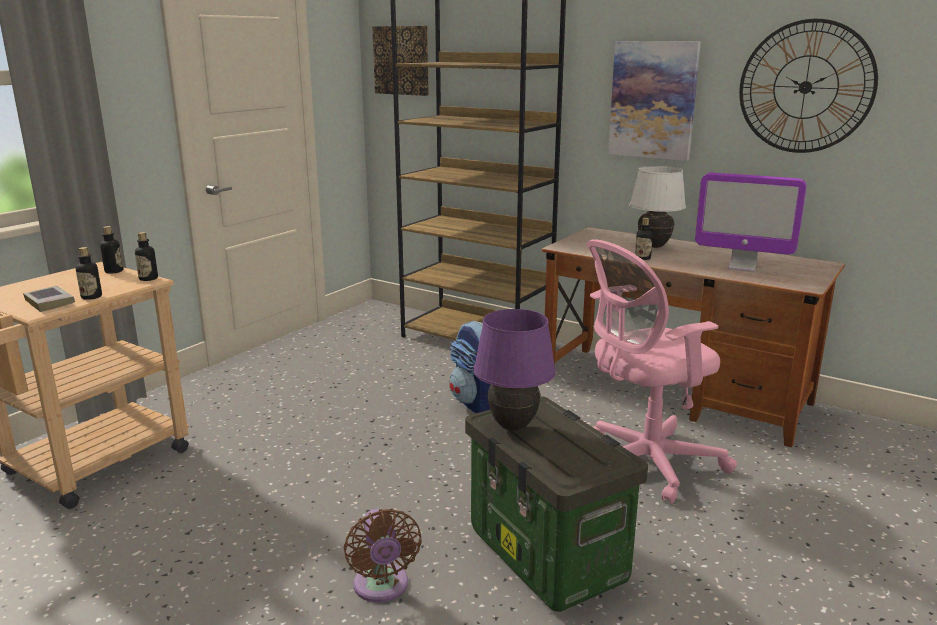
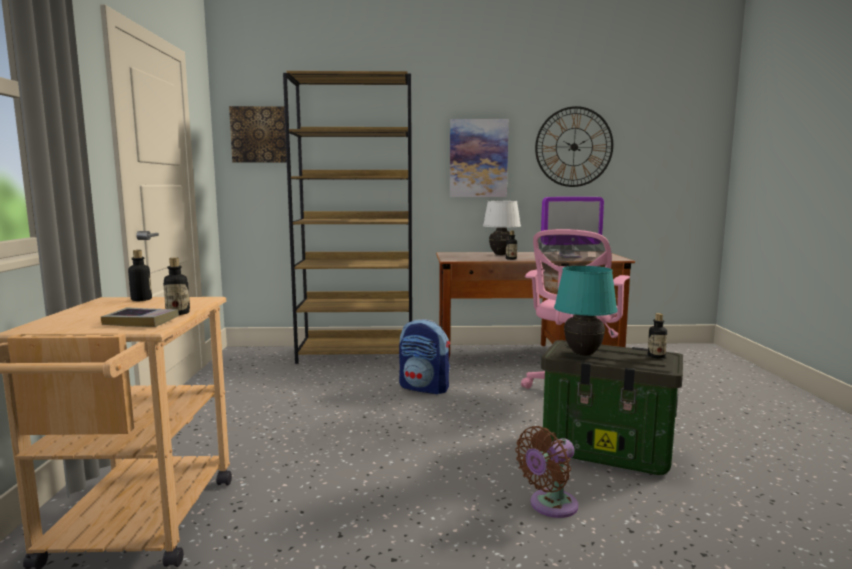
camera: 35 degrees left, 10 degrees down
(148, 278) = (199, 298): bottle -> bottle (656, 356)
(382, 588) = (550, 506): brown fan -> brown fan turned 105 degrees clockwise
(513, 426) = (582, 353): purple table lamp -> turquoise table lamp

